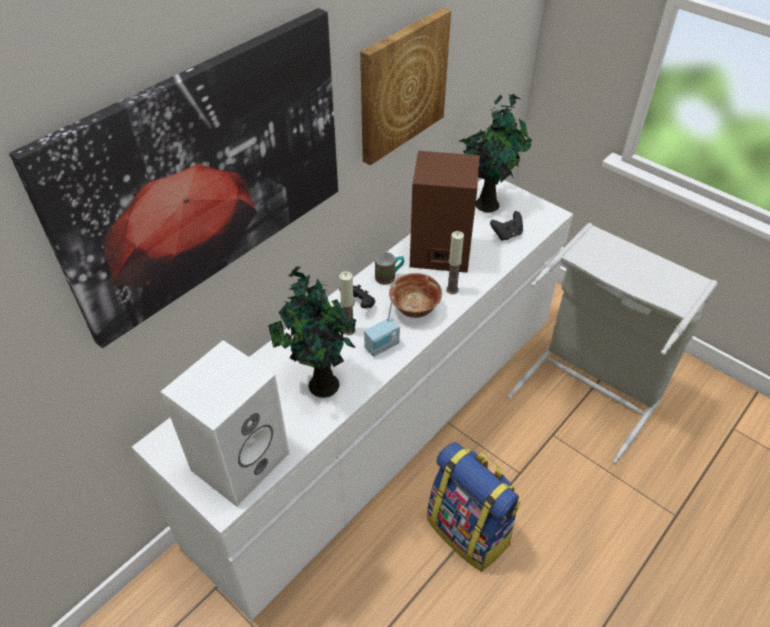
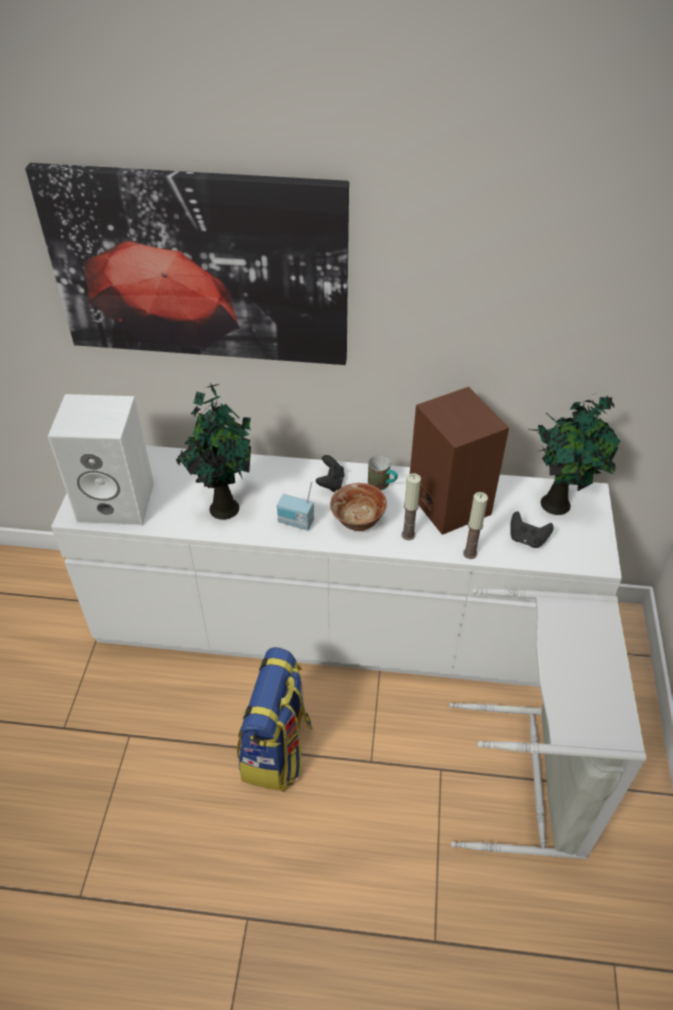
camera: 55 degrees right, 0 degrees up
(348, 330) = (295, 492): candle -> candle (470, 553)
(401, 85) = (465, 309): picture -> none

